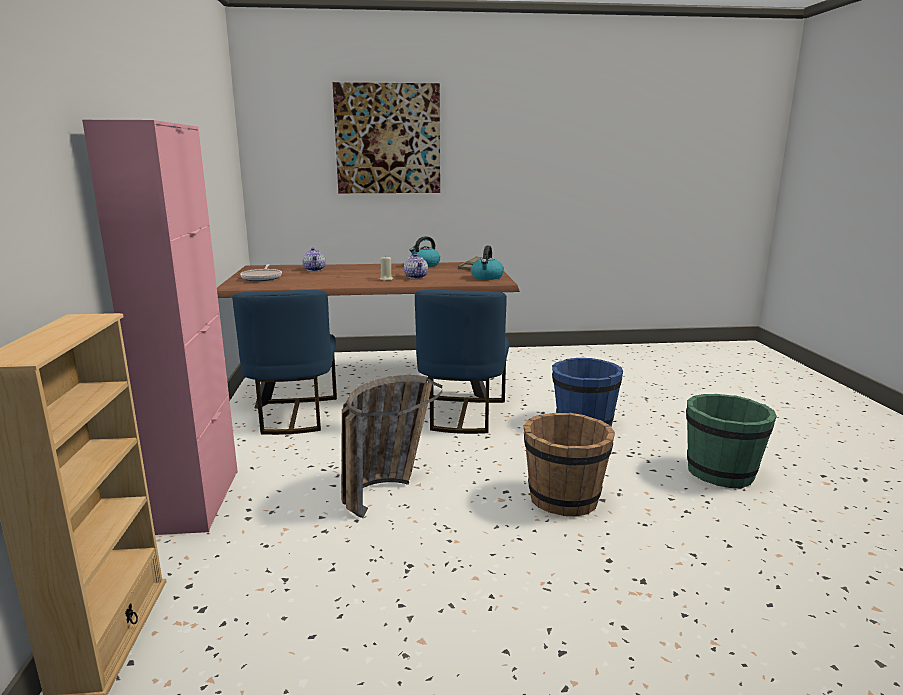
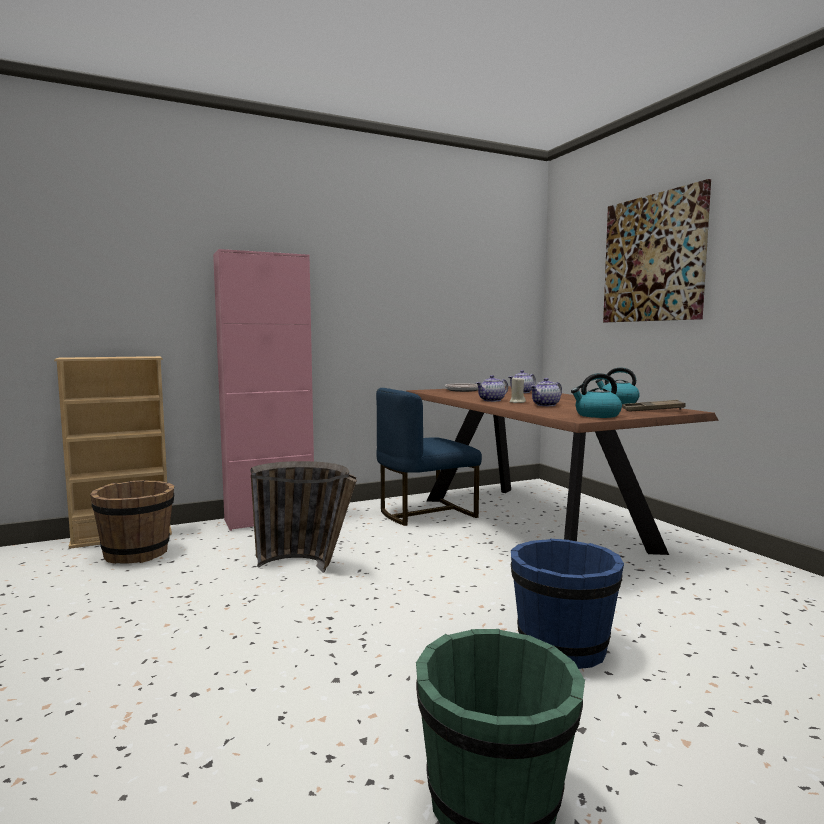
camera: 70 degrees right, 10 degrees down
(364, 282) = (492, 400): none -> teapot
(462, 415) = (502, 570): blue chair -> none
(564, 498) = (328, 653): brown bucket -> brown bucket (137, 553)

